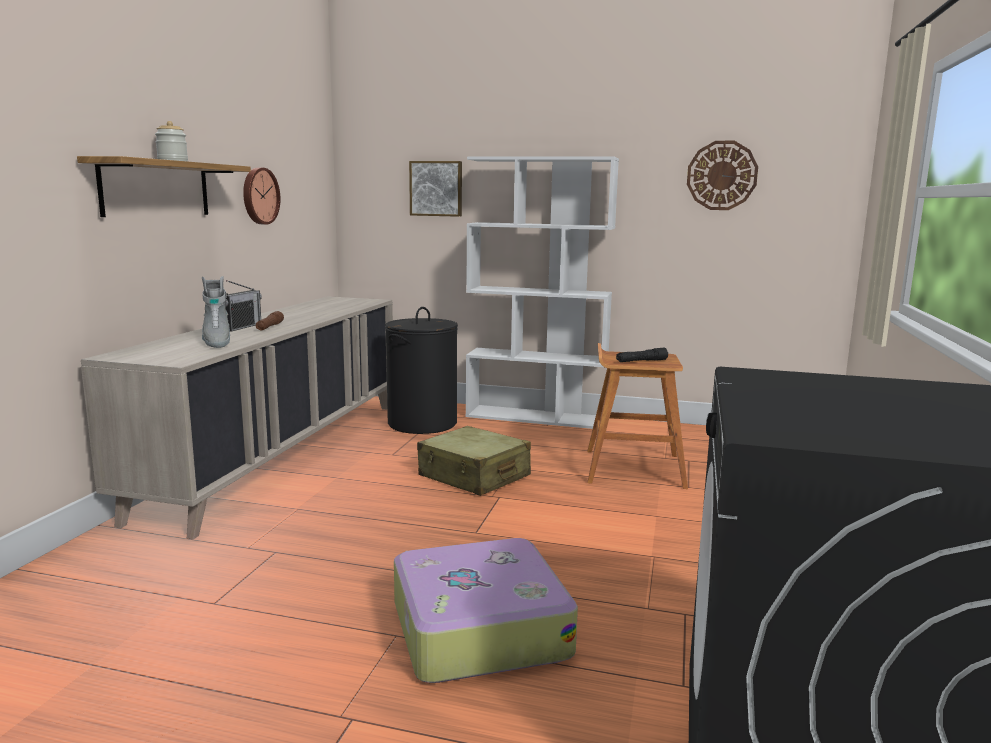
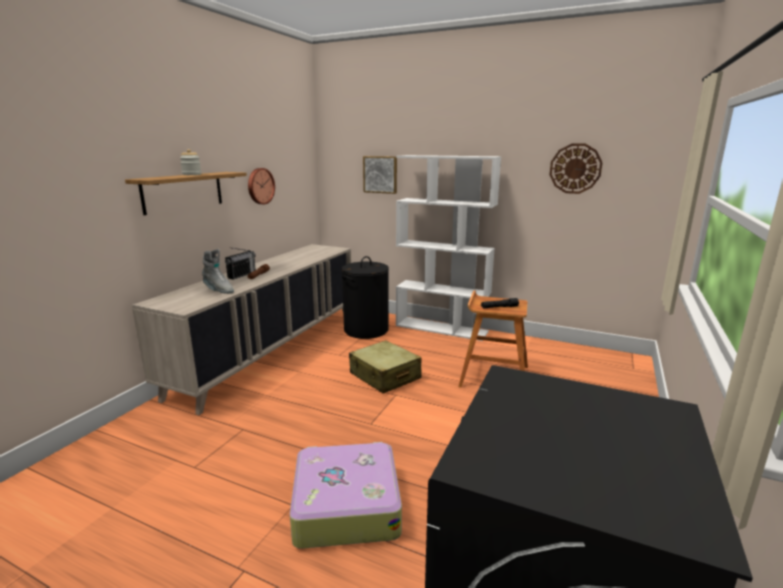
camera: 10 degrees right, 5 degrees up
(216, 342) = (218, 290): grey boot -> grey boot turned 45 degrees counterclockwise

